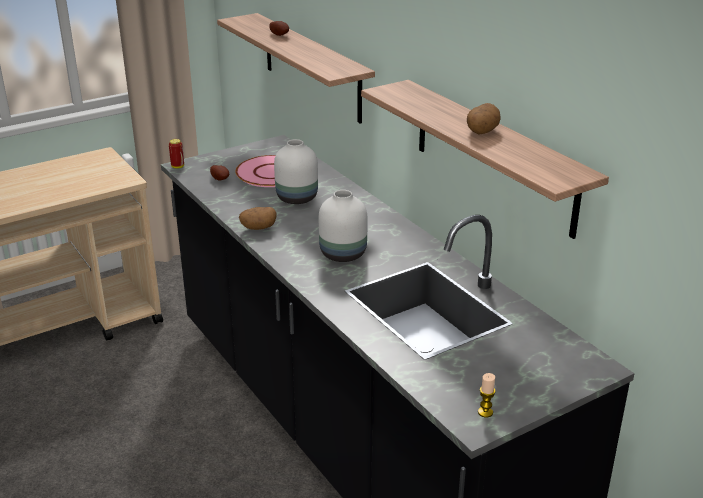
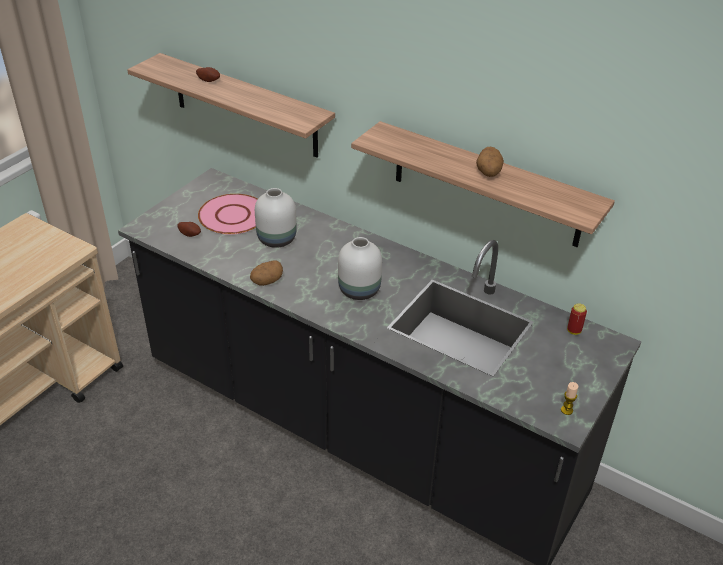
camera: 25 degrees left, 10 degrees up
(177, 166) = (137, 229): can -> can (574, 331)

